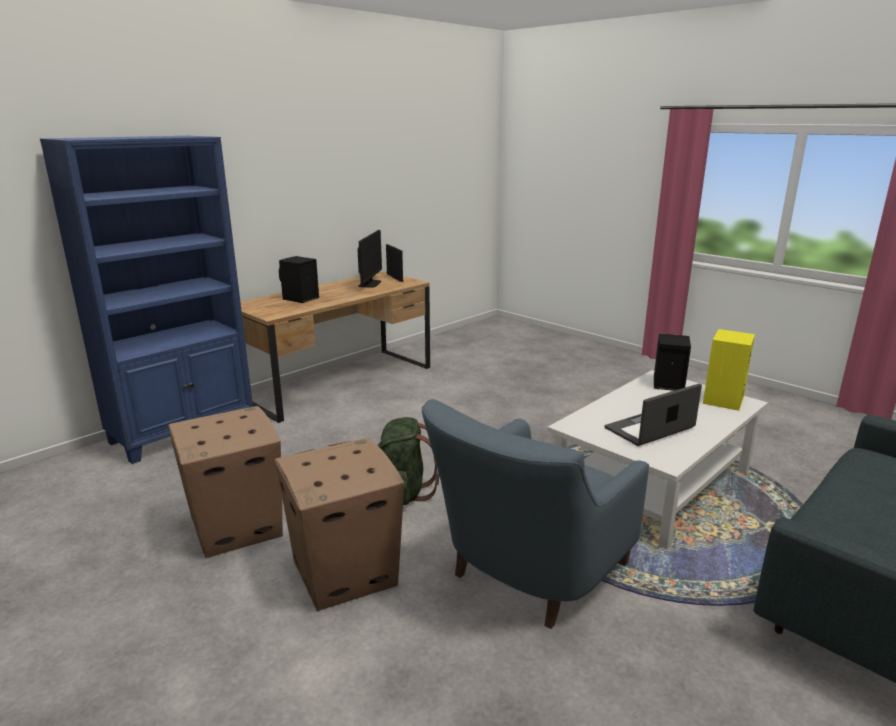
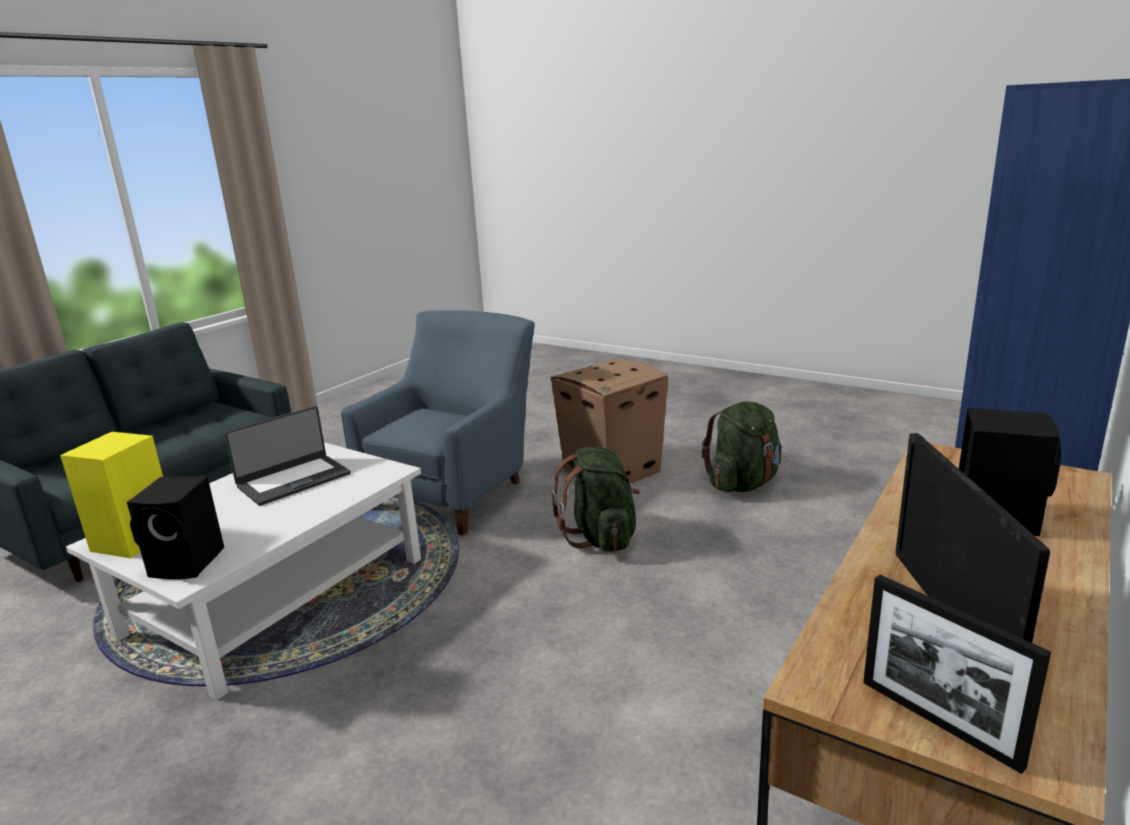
camera: 170 degrees right, 0 degrees up
(235, 528) = (743, 484): cardboard box -> green backpack

